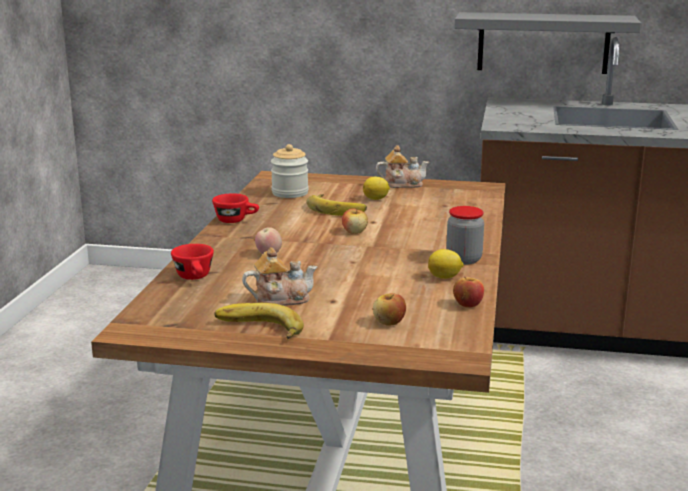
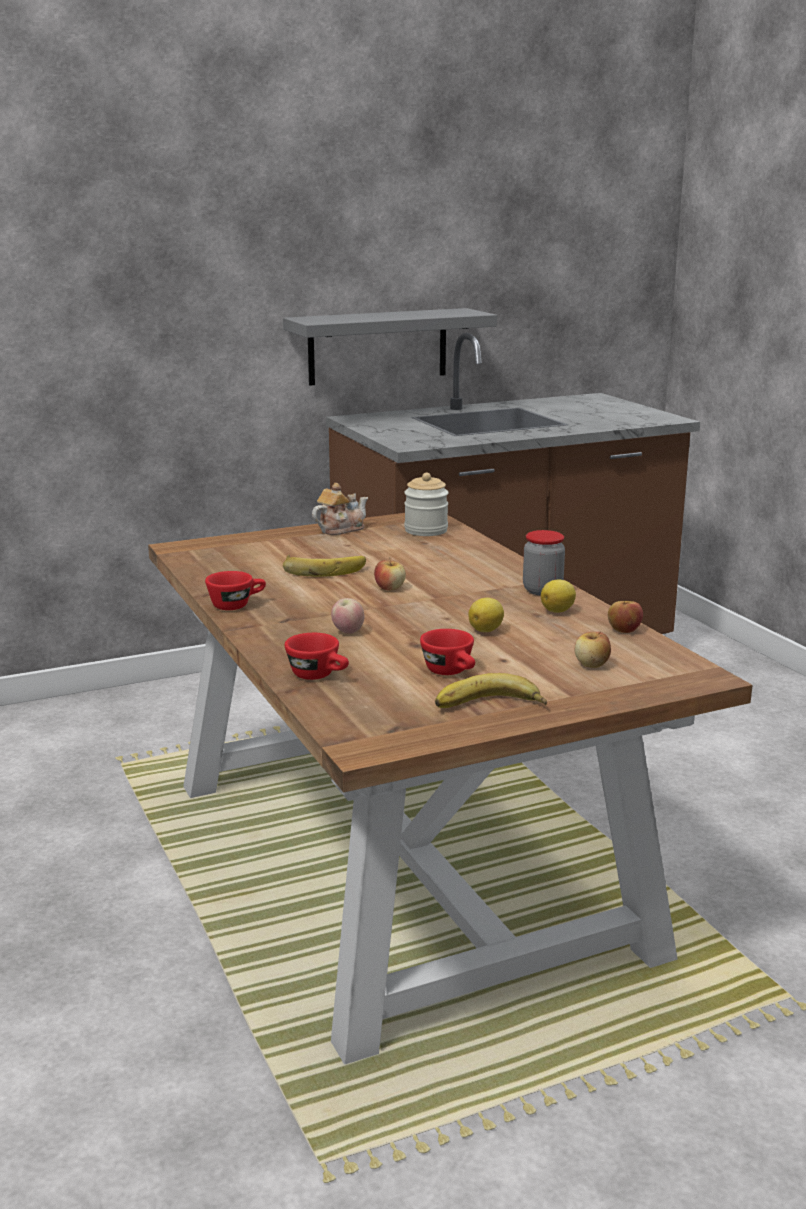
camera: 35 degrees left, 0 degrees up
(280, 299) = (452, 672): teapot -> red cup
(290, 193) = (236, 562): jar -> jar (426, 530)
(376, 199) = (343, 550): lemon -> lemon (486, 630)

